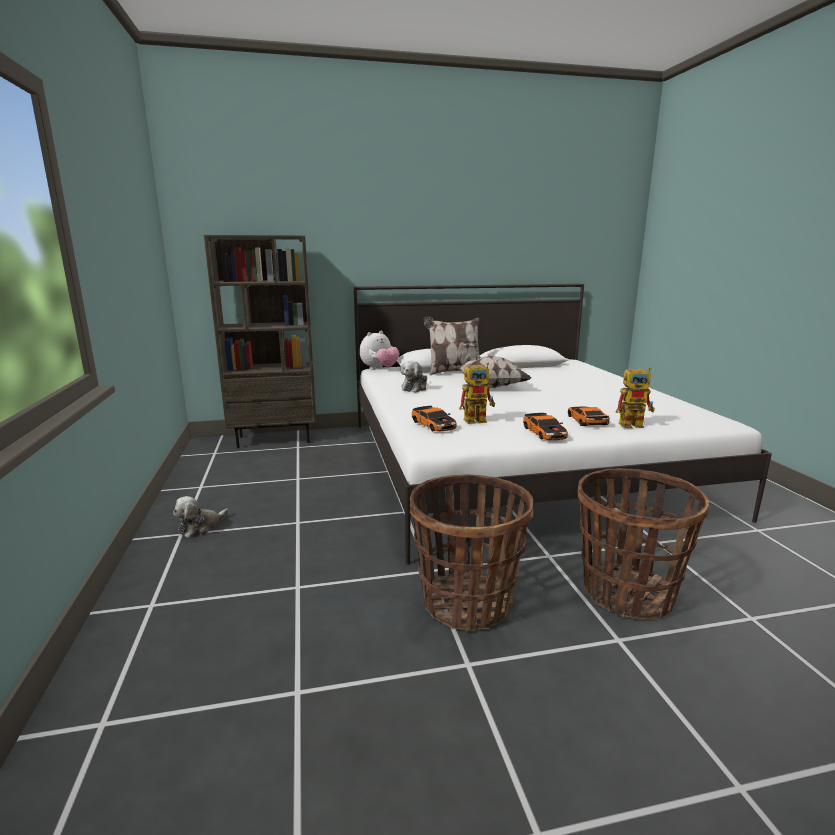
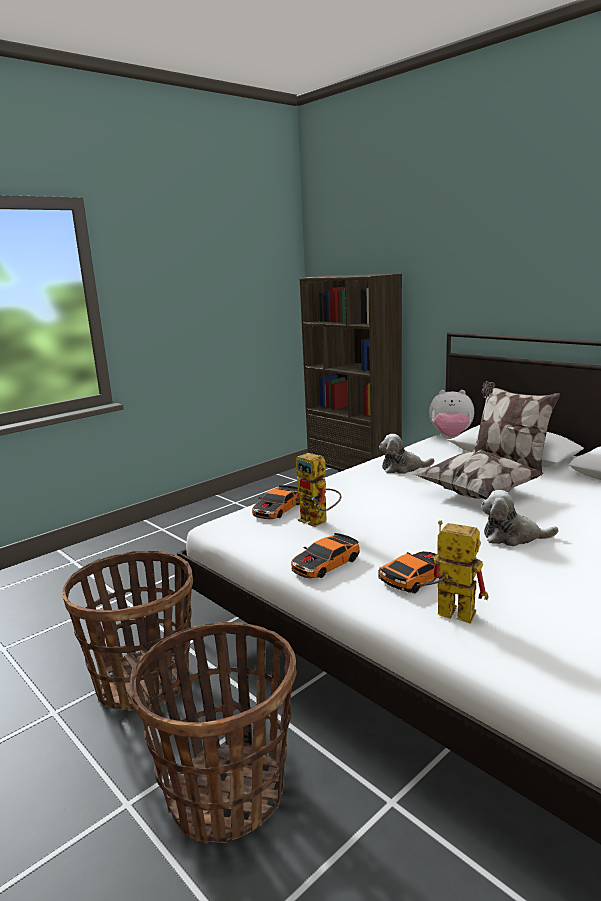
camera: 60 degrees right, 0 degrees up
(200, 527) = (177, 530): plush toy -> plush toy (512, 537)
(635, 424) = (447, 613): toy robot -> toy robot turned 150 degrees clockwise

